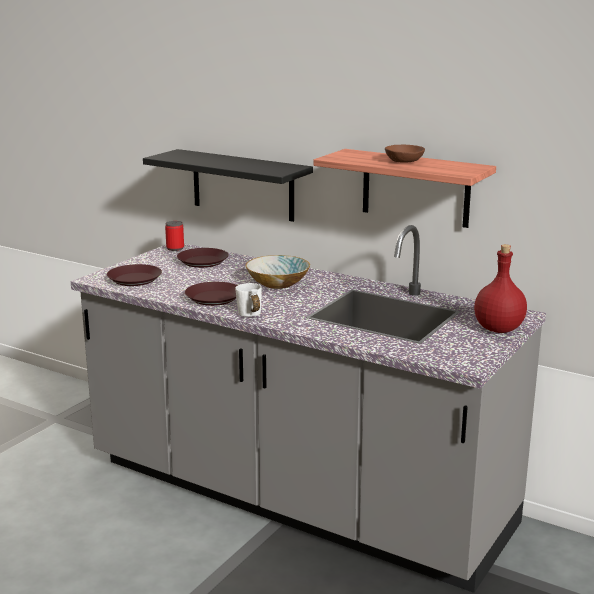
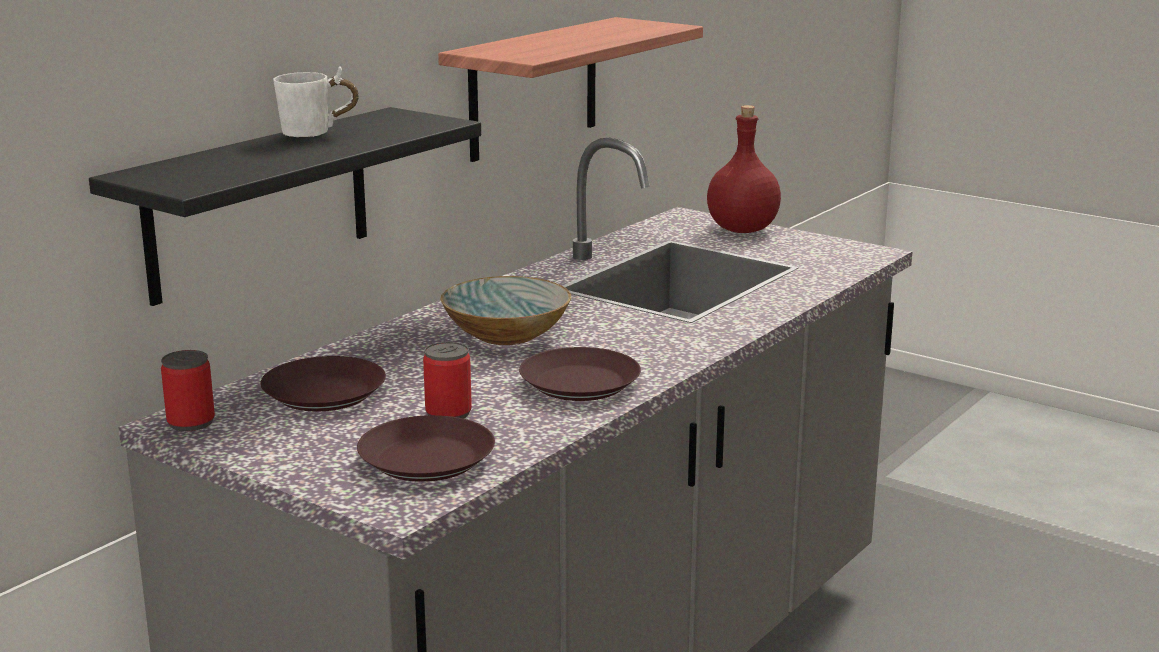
camera: 85 degrees left, 0 degrees up
(180, 280) = (448, 413): none -> can
(248, 317) = (687, 359): white mug -> white mug (317, 136)
(405, 161) = (576, 37): brown bowl -> none

